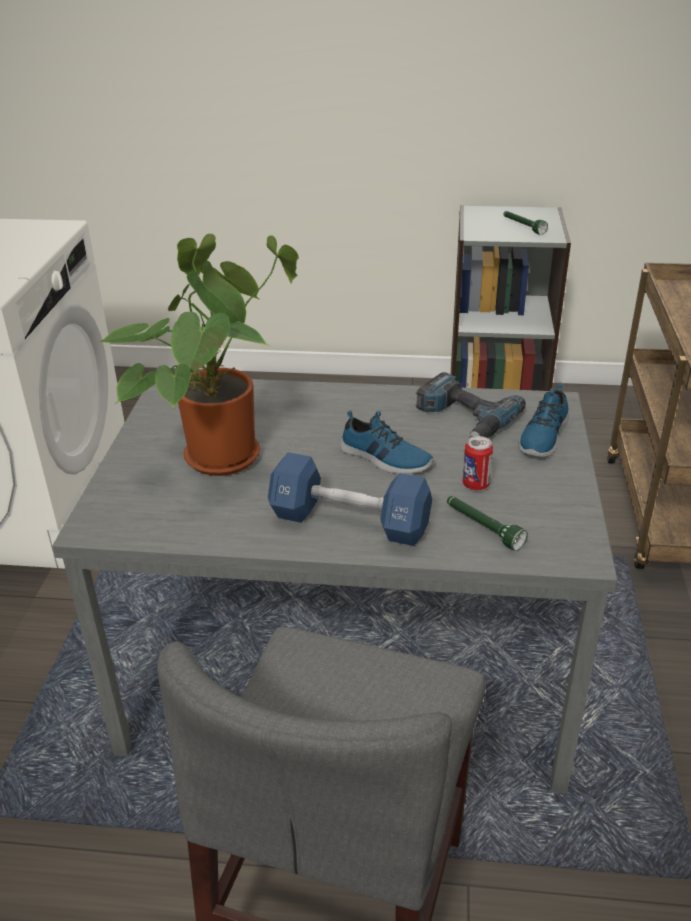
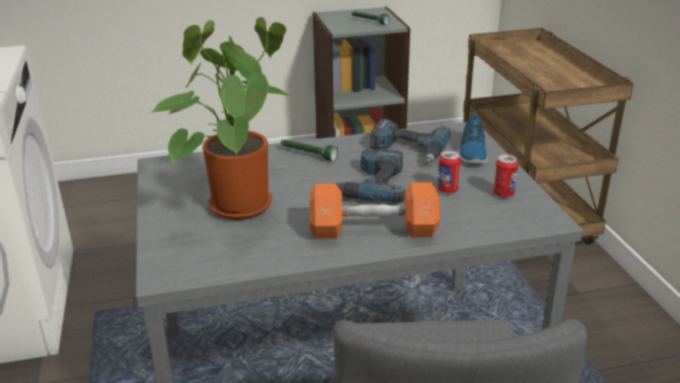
camera: 20 degrees left, 5 degrees down
(350, 521) = (373, 230): blue dumbbell -> orange dumbbell
(384, 458) = (369, 185): shoe -> power drill
(483, 528) = (472, 216): green flashlight -> green flashlight (308, 154)
(543, 505) = (503, 194): none -> can

